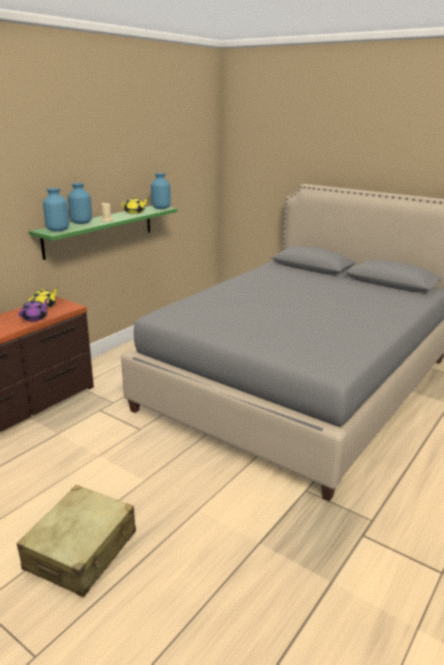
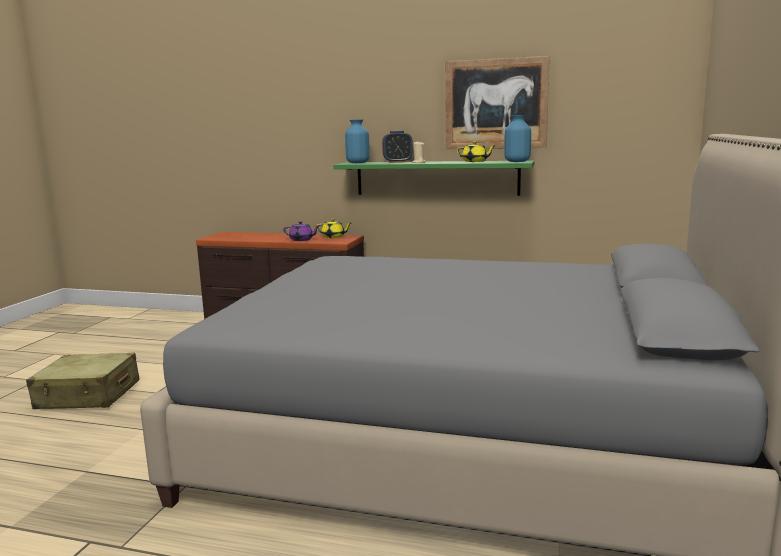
camera: 70 degrees right, 10 degrees down
(81, 222) = (397, 162): blue vase -> alarm clock
(132, 164) = (495, 104): none -> picture

